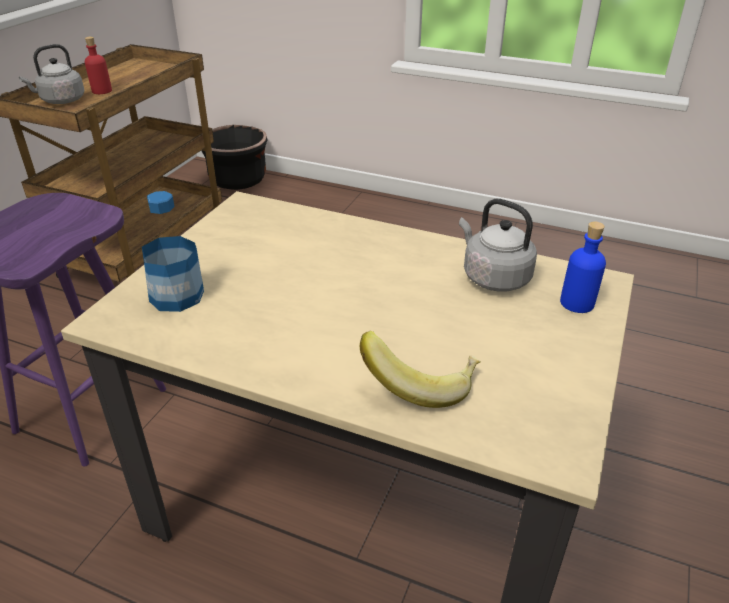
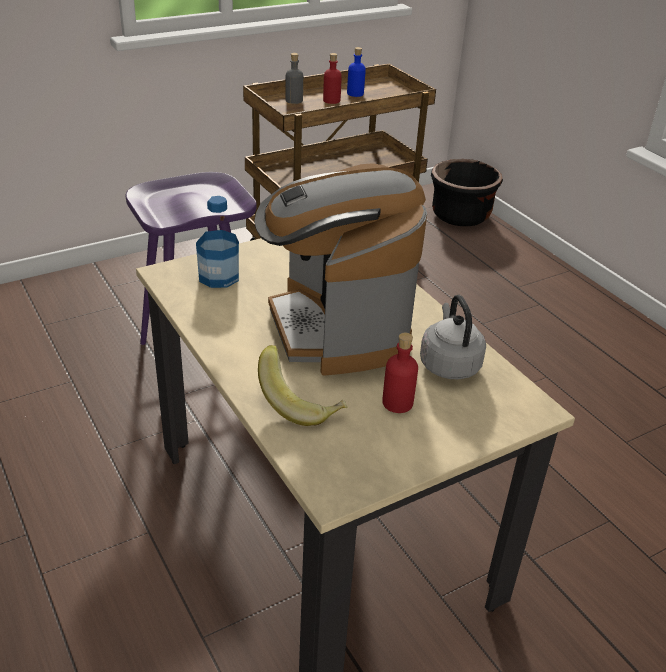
camera: 35 degrees right, 0 degrees up
(61, 101) = (294, 100): grey kettle -> grey bottle
(360, 292) = (337, 328): none -> coffee machine
(500, 334) = (397, 403): none -> red bottle
(577, 303) = (489, 413): blue bottle -> blue bottle (355, 93)

